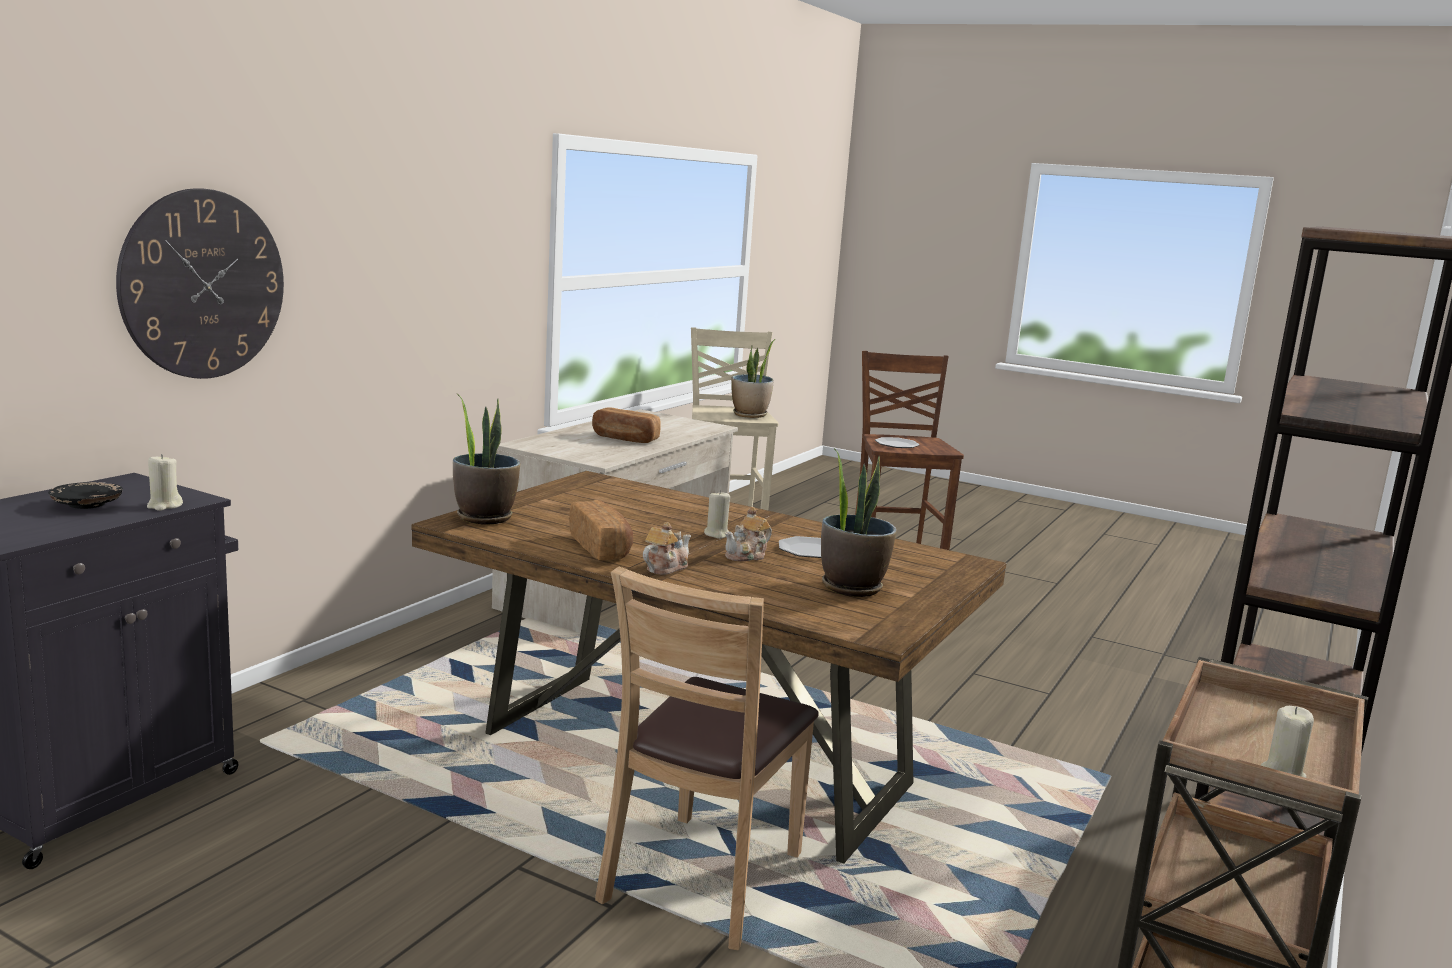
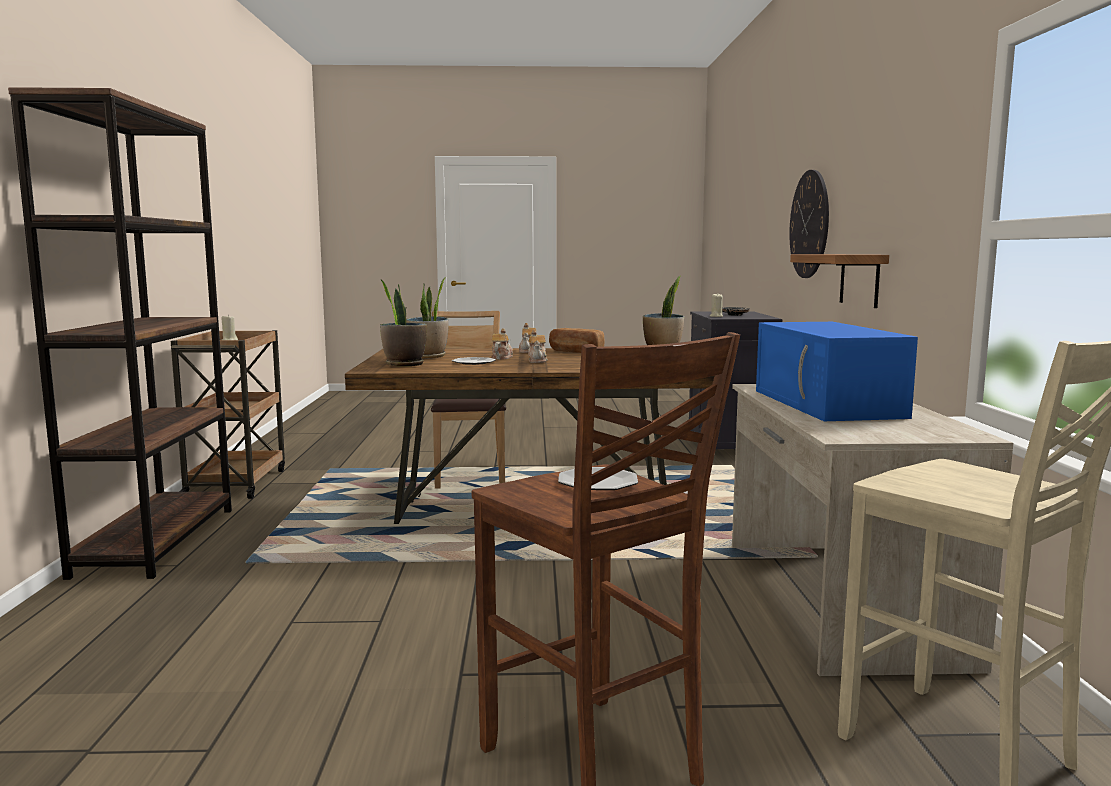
camera: 150 degrees right, 5 degrees down
(379, 351) = (859, 280): none -> shelf
(624, 438) = (828, 404): bread -> blue microwave
(717, 534) = (537, 361): beige candle -> teapot
(750, 415) = (937, 488): potted plant -> potted plant (404, 364)

